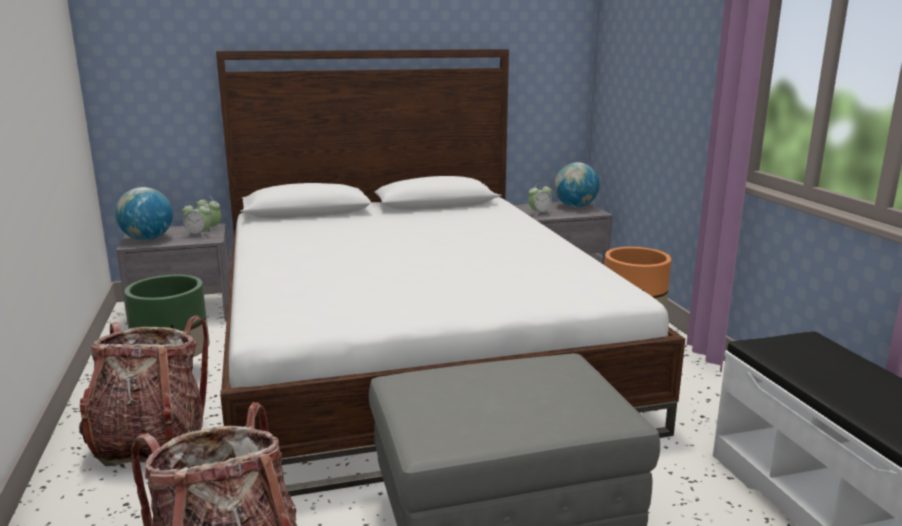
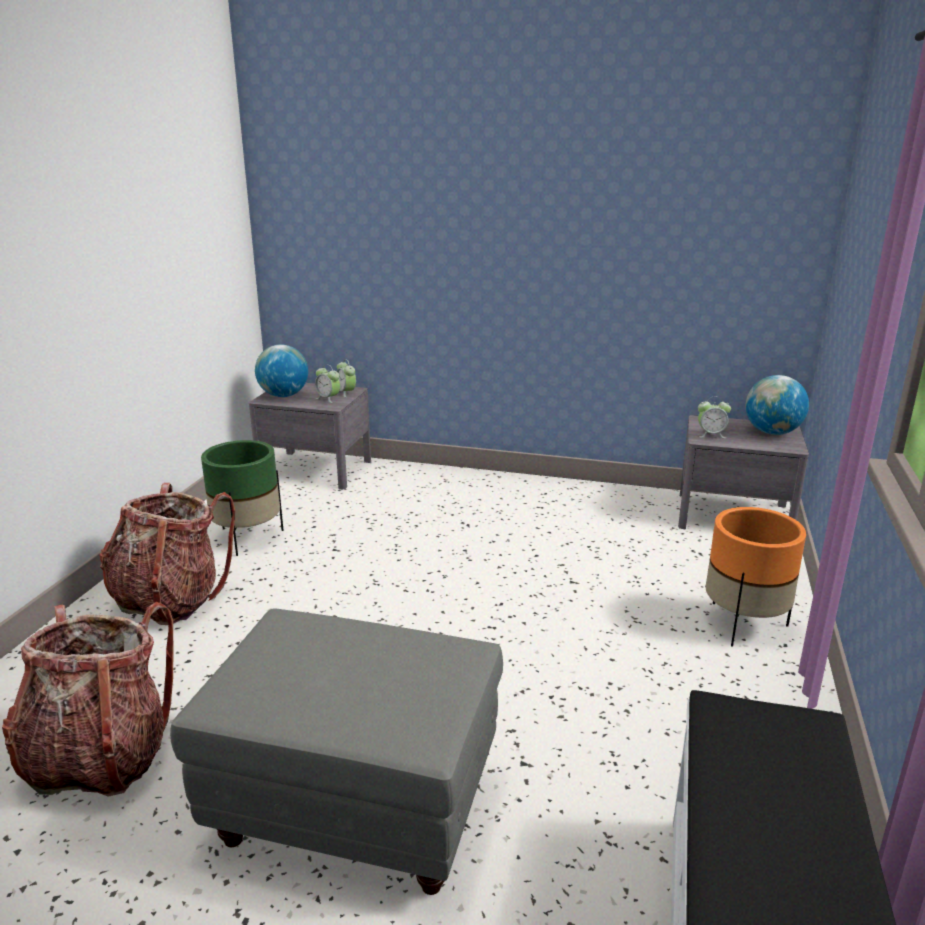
camera: 30 degrees right, 5 degrees up
(412, 349) = (474, 569): bed -> none

